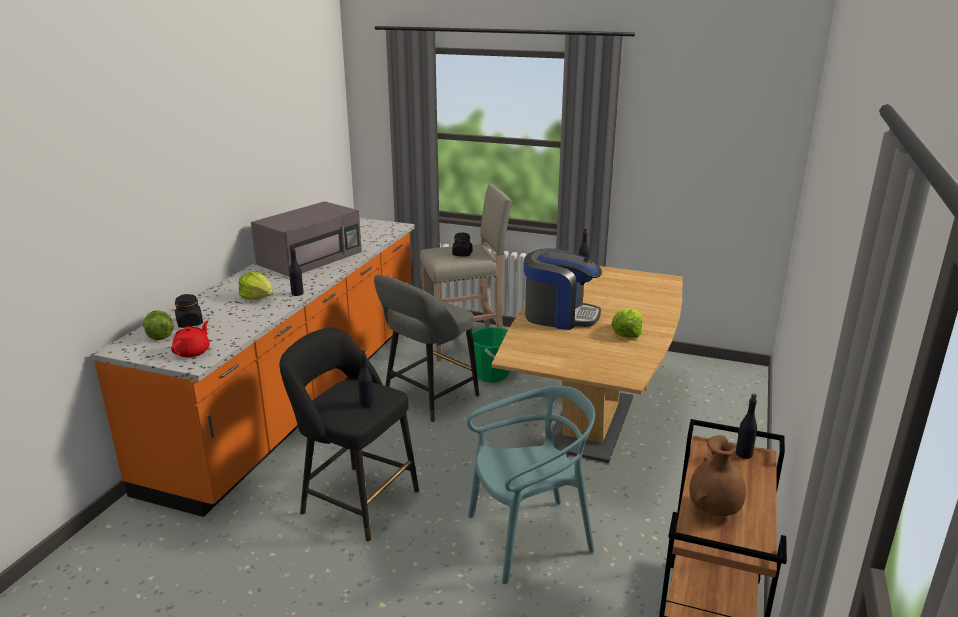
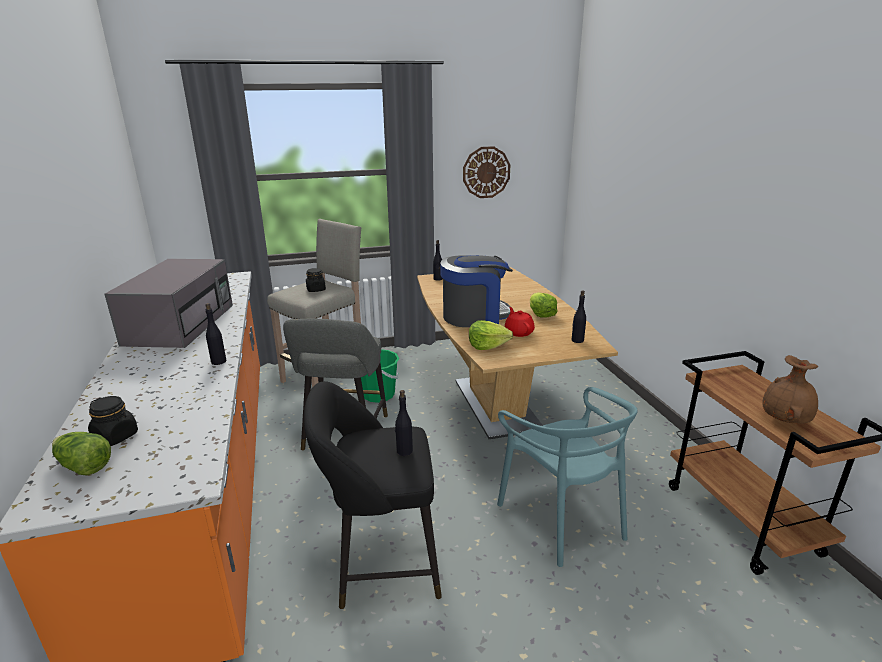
camera: 35 degrees left, 0 degrees up
(193, 351) = (170, 469): red teapot -> red teapot (519, 332)
(257, 297) = (172, 379): lettuce -> lettuce (487, 346)
(529, 537) = (562, 518): turquoise chair -> turquoise chair turned 120 degrees clockwise
(684, 159) = (486, 172): none -> wall clock
(743, 454) = (732, 374): black bottle -> black bottle (577, 340)

